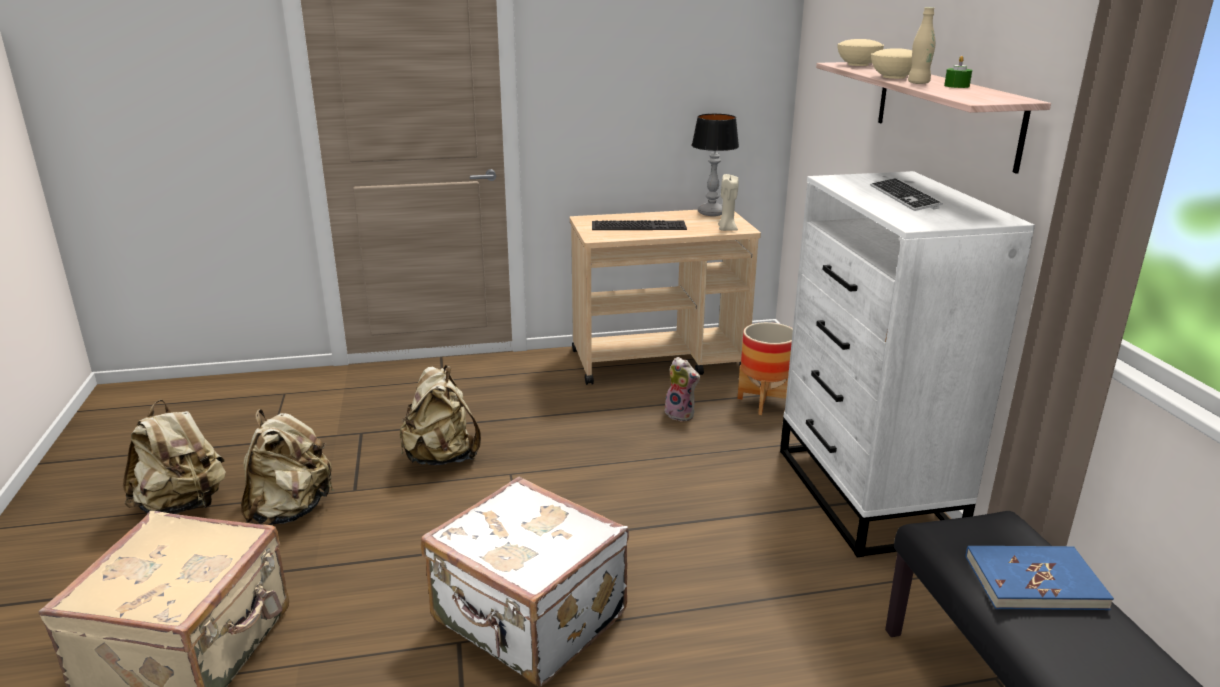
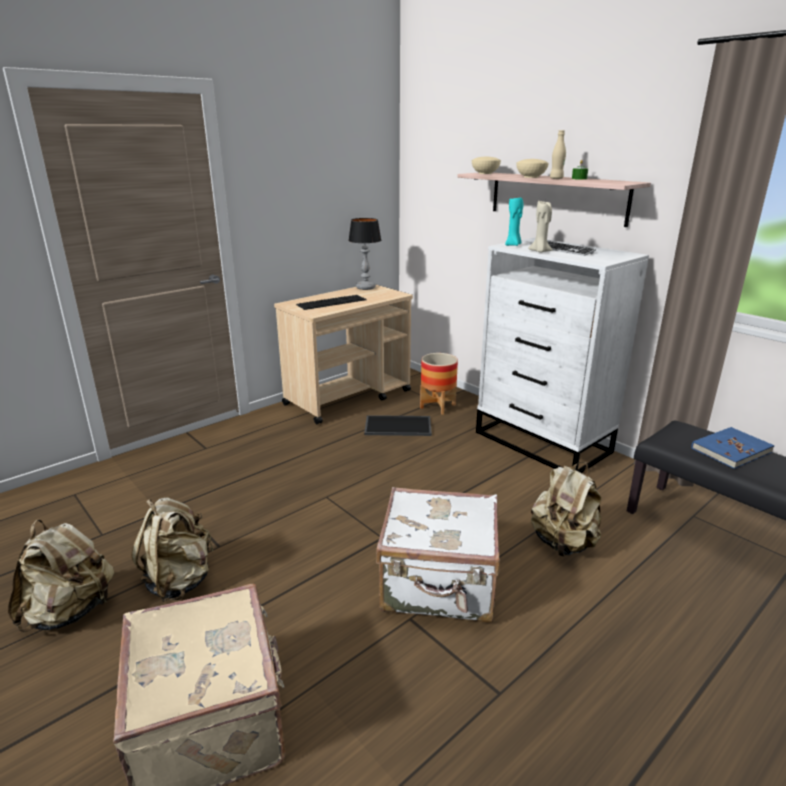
camera: 30 degrees left, 0 degrees up
(441, 457) = (264, 501): beige backpack -> beige backpack (563, 543)
(681, 414) = (397, 426): plush toy -> tray
(726, 229) = (390, 296): beige candle -> beige candle (540, 251)
(846, 179) = (513, 245): none -> turquoise candle

